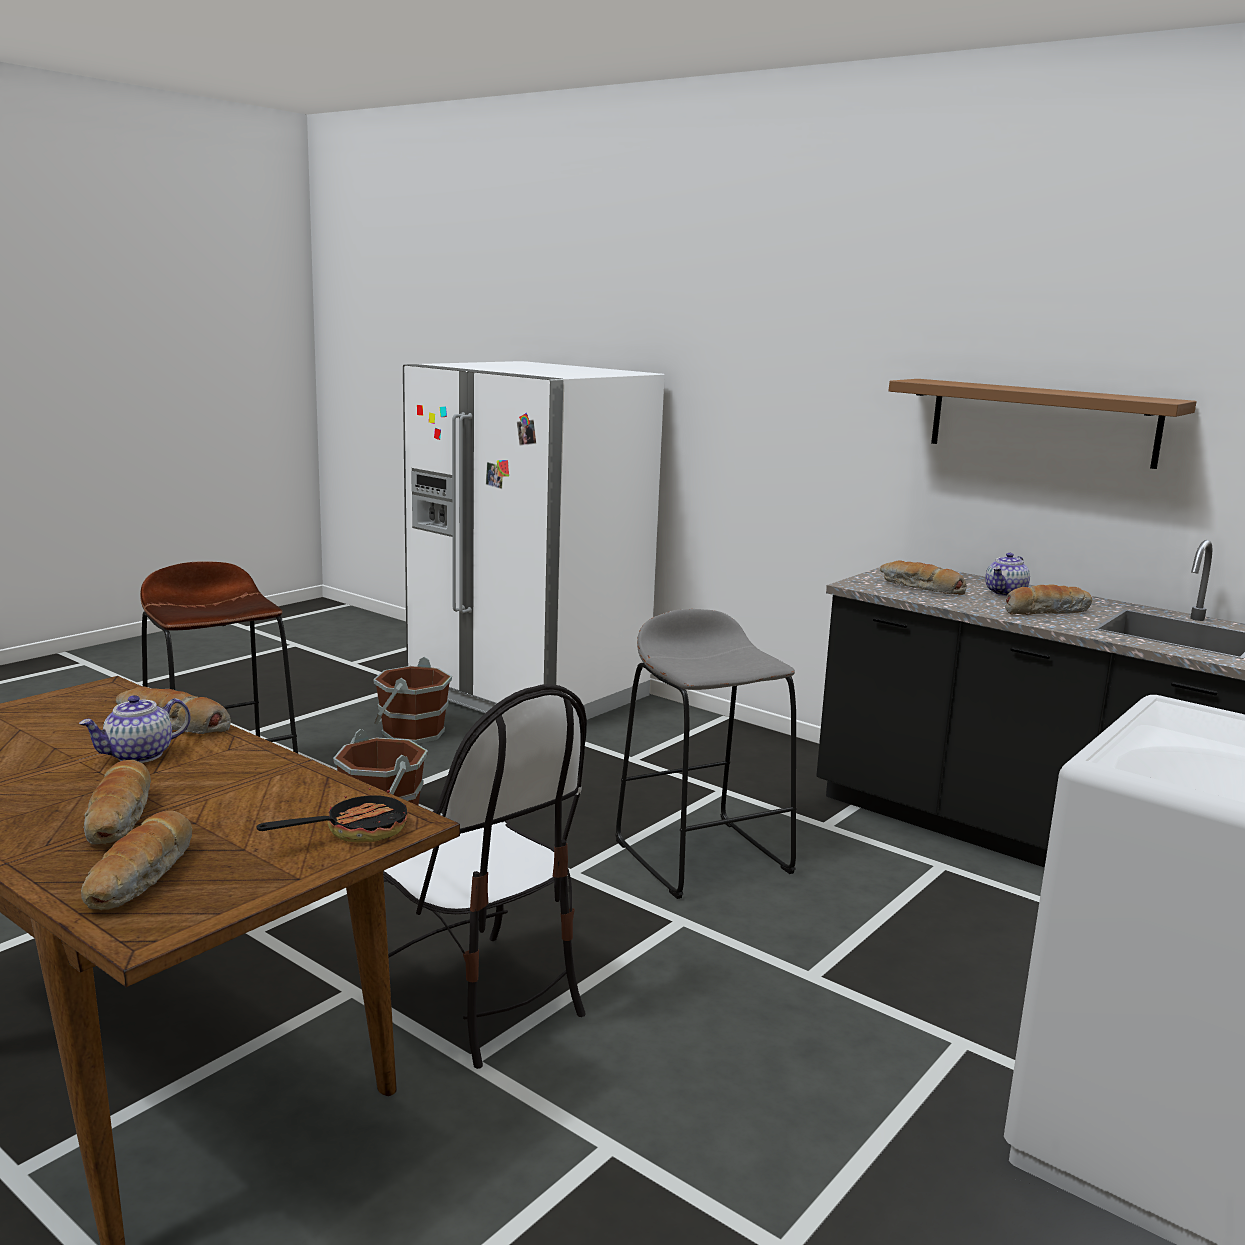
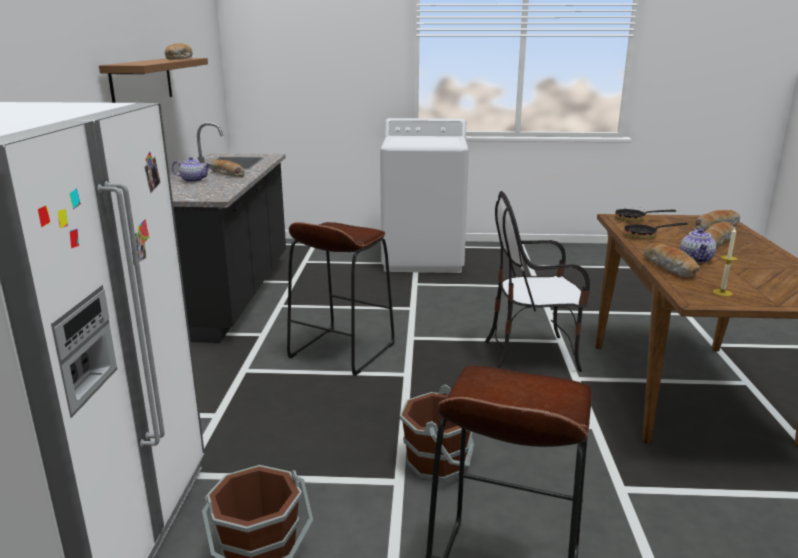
camera: 125 degrees left, 5 degrees up
(72, 708) = (722, 293): none -> candle
(139, 755) = (696, 259): teapot -> teapot turned 90 degrees clockwise
(277, 784) = (645, 236): none -> frying pan
(475, 999) = (532, 354): chair -> chair turned 105 degrees counterclockwise
(703, 856) = (341, 351): grey stool -> brown stool
(920, 588) = (206, 190): bread -> bread (180, 59)

